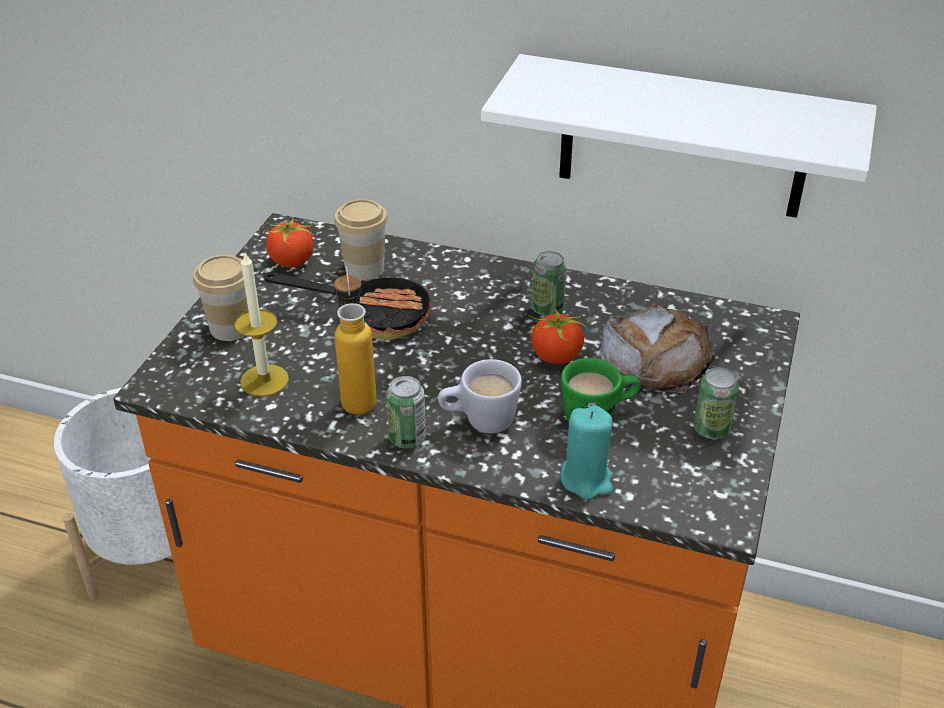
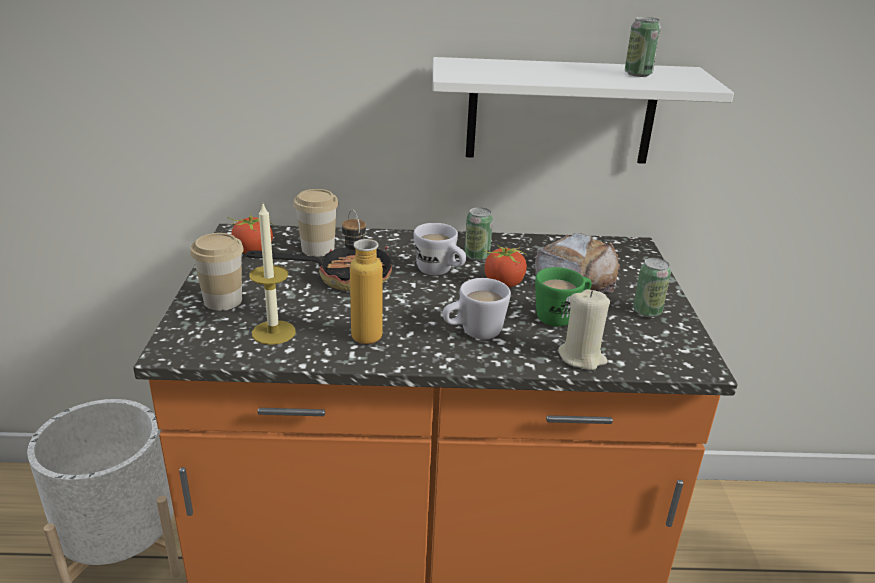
camera: 20 degrees left, 10 degrees down
(407, 438) = (422, 353): can -> can (638, 74)
(489, 326) = (440, 272): none -> white mug
(586, 479) = (582, 357): turquoise candle -> beige candle

